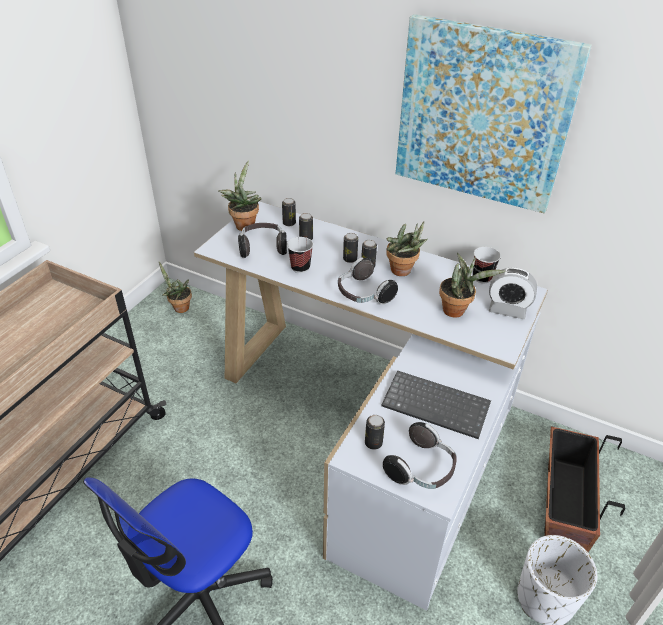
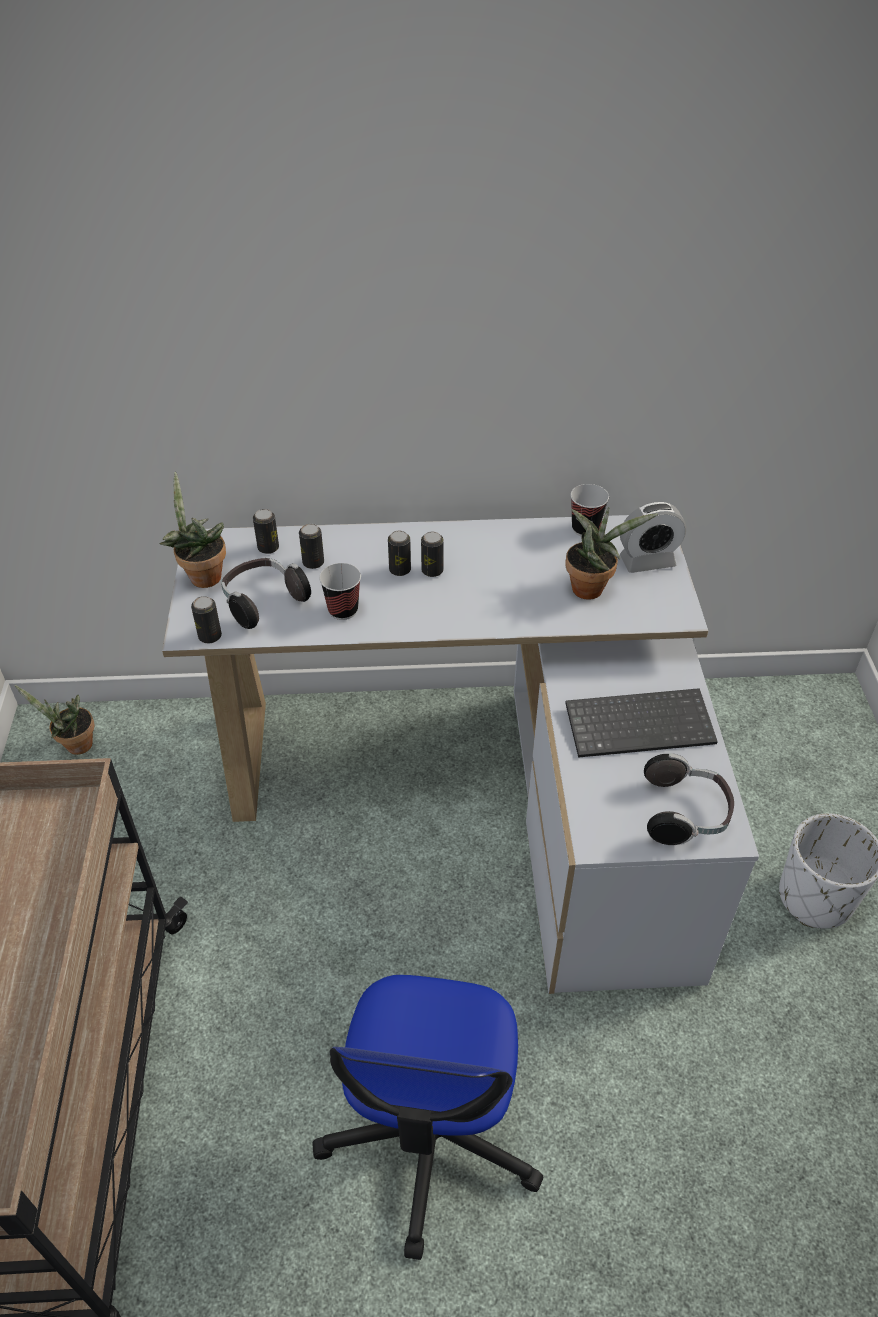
camera: 30 degrees left, 5 degrees up
(363, 294) = (460, 615): headphones -> none
(373, 443) = (606, 809): can -> can (210, 636)
(403, 272) = (484, 560): potted plant -> none
(483, 115) = (550, 307): picture -> none
(564, 503) = (764, 774): planter -> none

